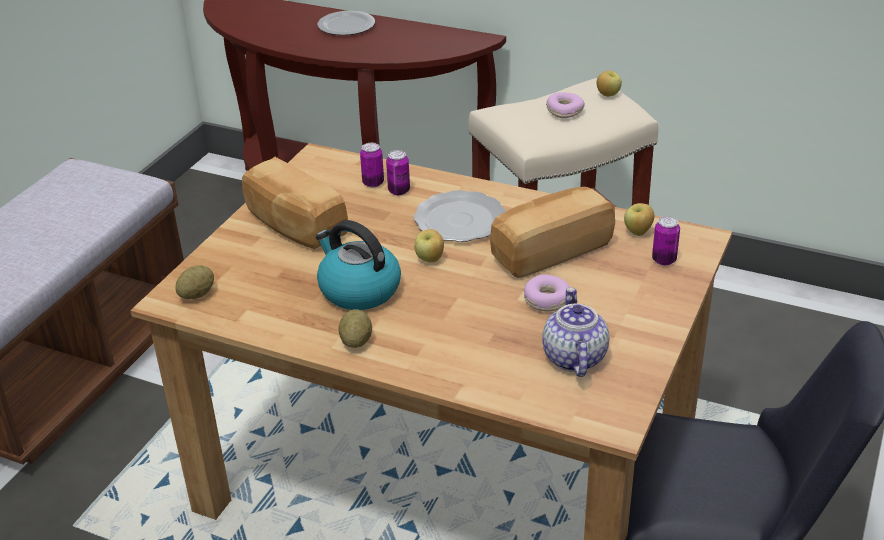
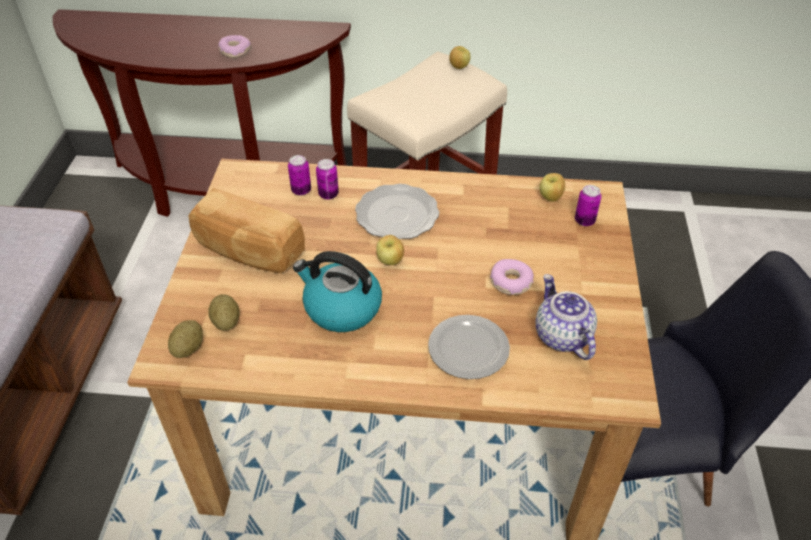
camera: 20 degrees left, 10 degrees up
(347, 26) = (204, 32): plate -> plate (470, 349)
(356, 341) = (365, 365): potato -> potato (226, 322)
(550, 251) = (488, 231): bread -> none
(564, 111) = (429, 87): donut -> donut (235, 51)

